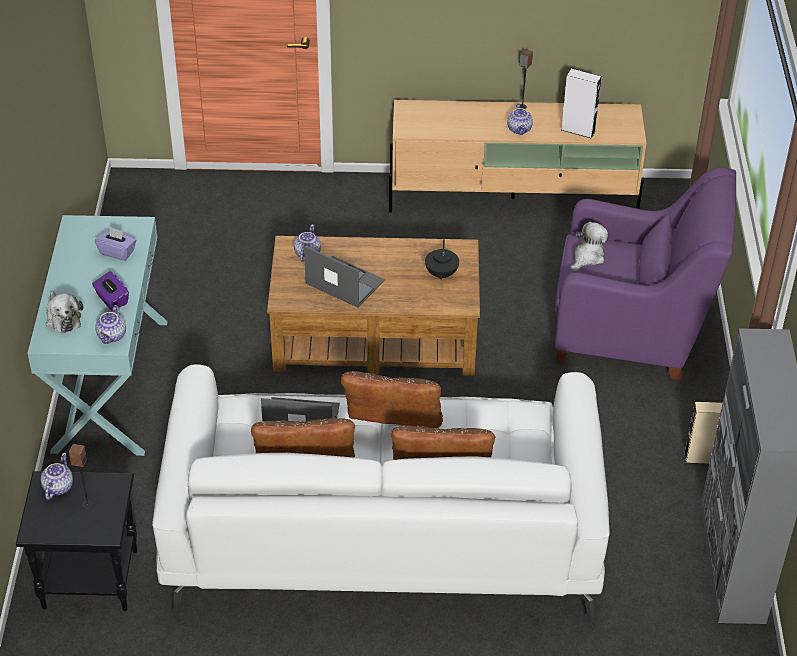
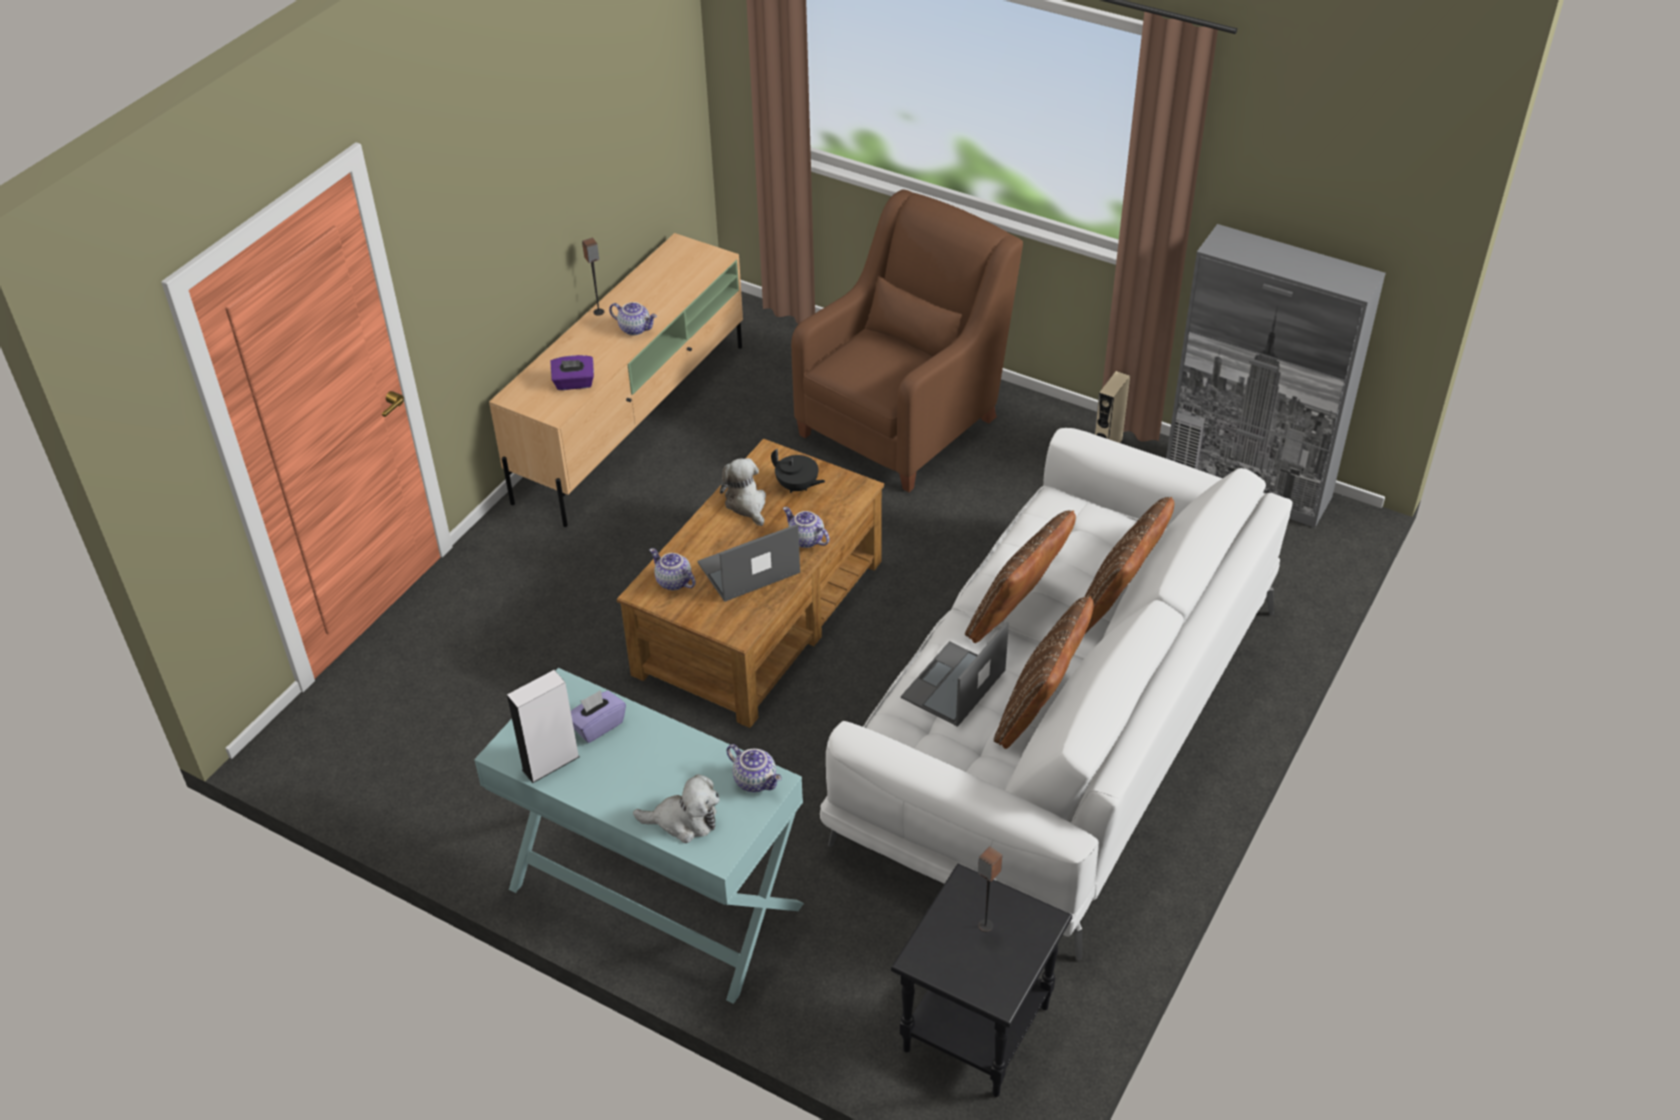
camera: 60 degrees left, 0 degrees up
(57, 487) = (937, 947): teapot -> teapot (805, 540)
(111, 299) = (686, 760): purple tissue box -> purple tissue box (574, 383)
(578, 130) = (676, 290): white speaker -> white speaker (550, 763)
(587, 257) = (857, 371): plush toy -> plush toy (746, 504)
(632, 331) = (904, 421): purple armchair -> brown armchair

